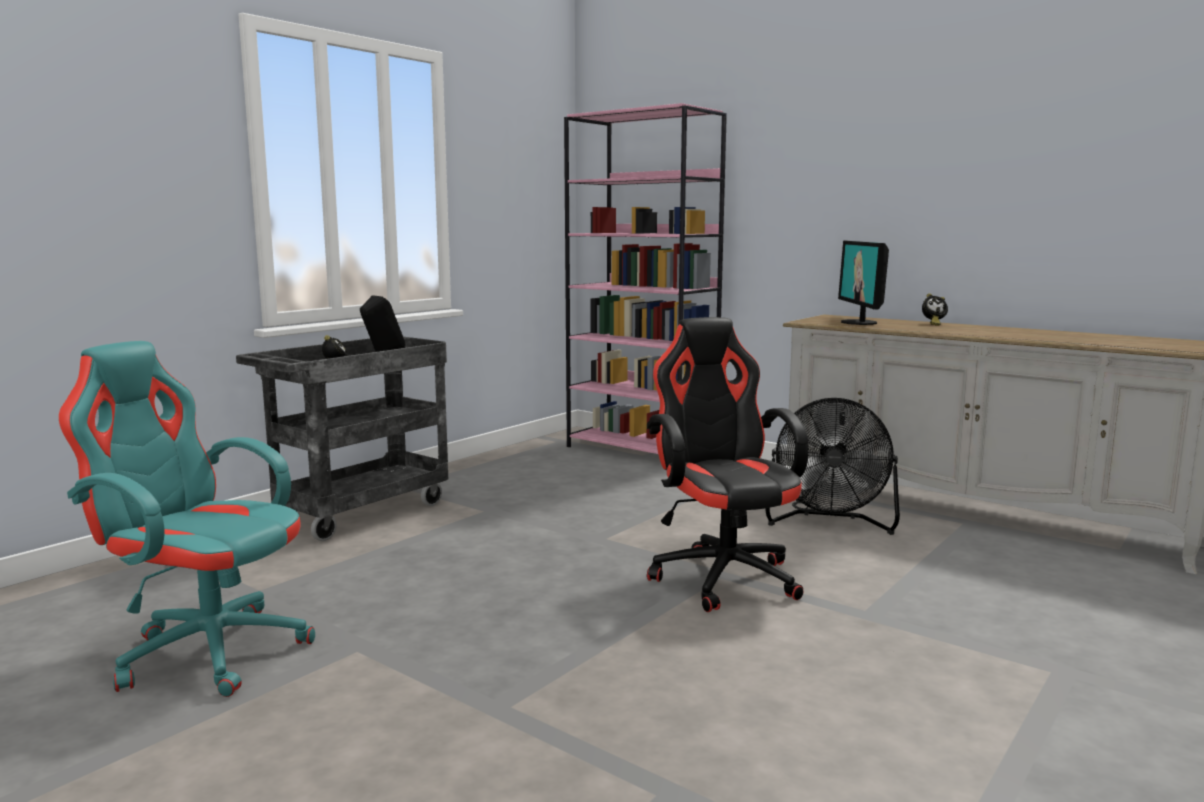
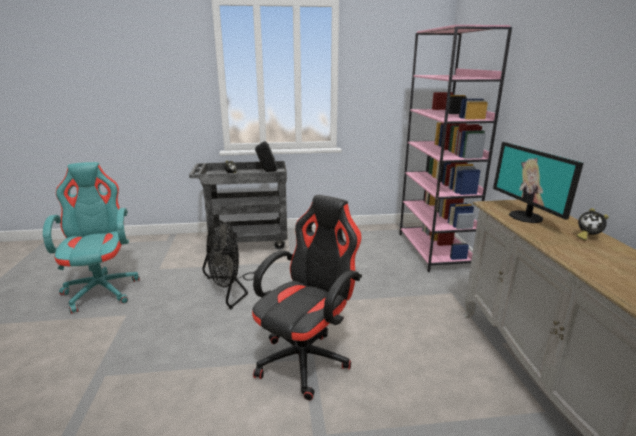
camera: 45 degrees right, 10 degrees up
(825, 521) = (440, 352): black fan -> black fan (231, 287)
(859, 322) = (526, 217): monitor -> monitor turned 60 degrees counterclockwise

